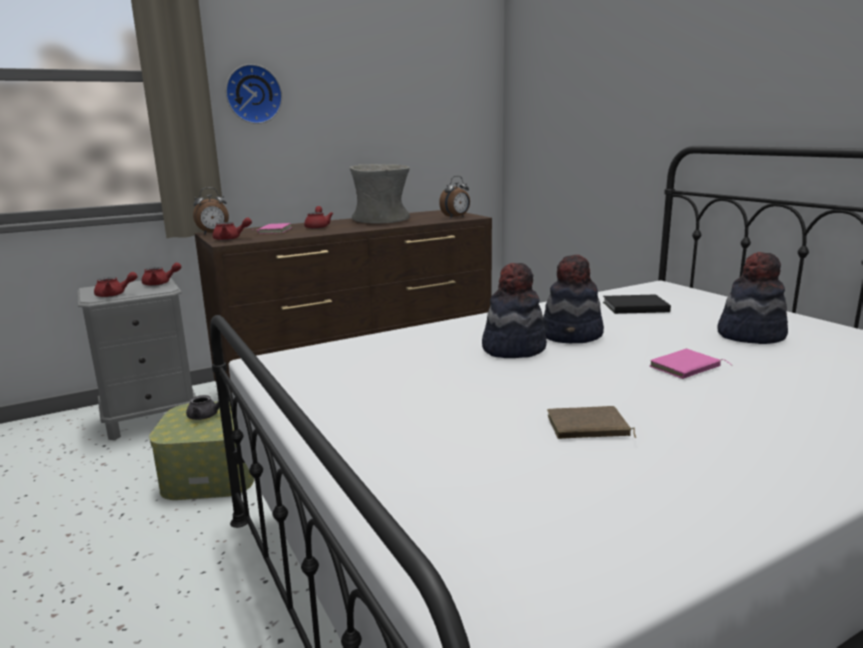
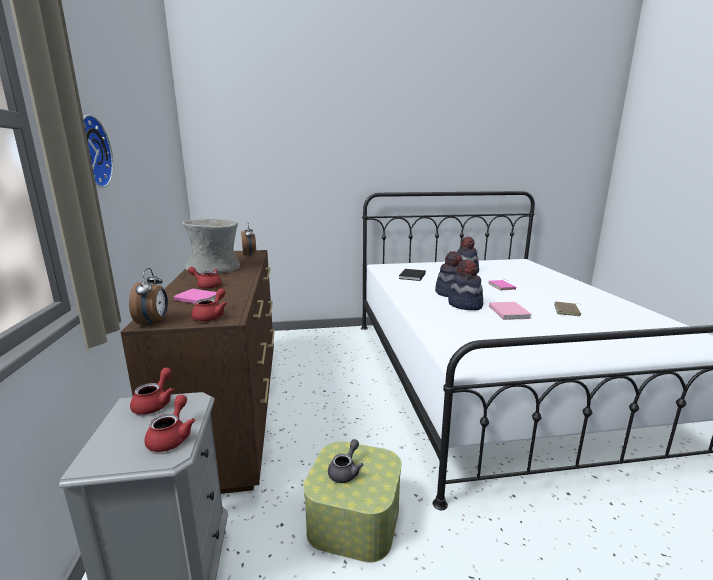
camera: 70 degrees left, 0 degrees up
(513, 378) = (509, 312): none -> pink book

